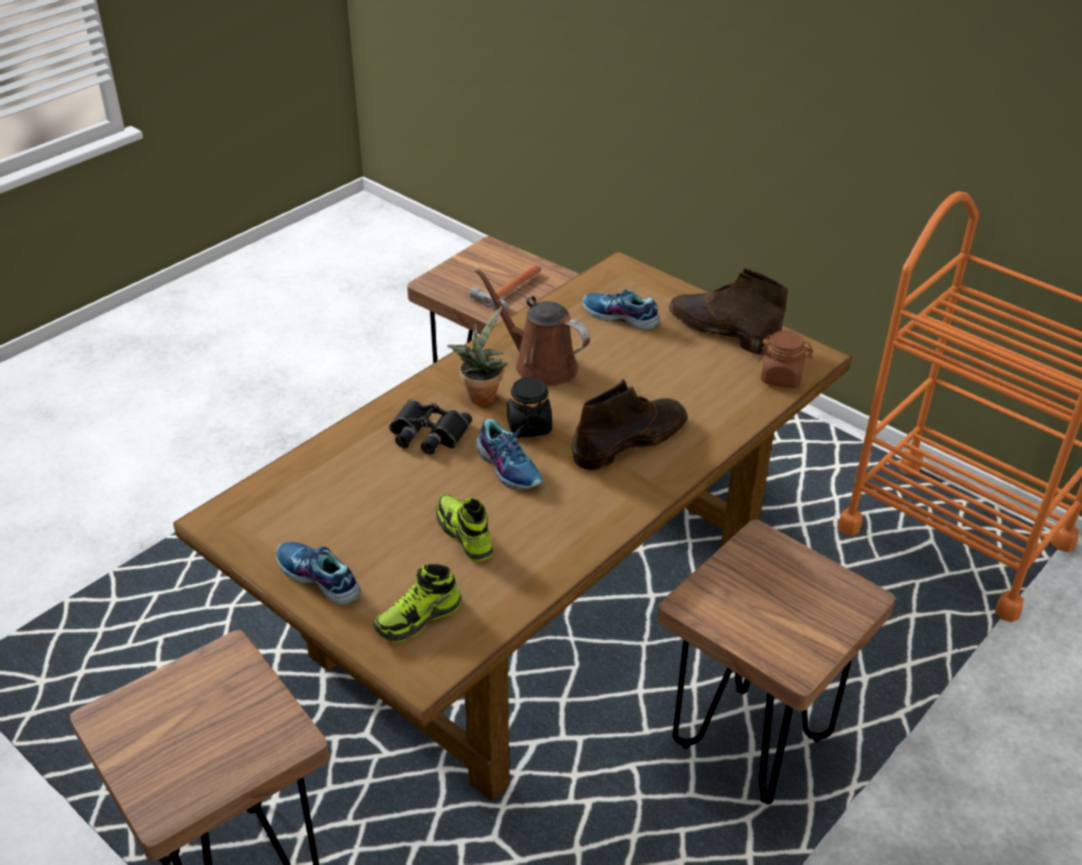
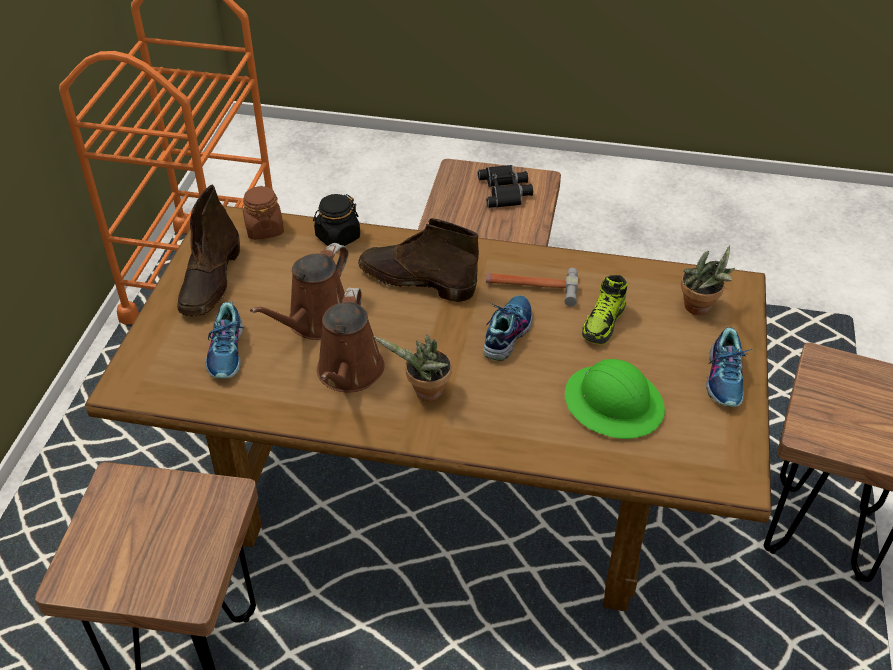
camera: 120 degrees left, 5 degrees up
(366, 491) = (614, 403): none -> green hard hat
(418, 618) = (700, 309): shoe -> potted plant
(427, 434) = (510, 402): black binoculars -> black binoculars (506, 191)
(511, 289) = (164, 510): hammer -> hammer (531, 287)
(529, 425) = (445, 344): black jar -> black jar (337, 237)
(619, 367) = (316, 322): none -> brown watering can

